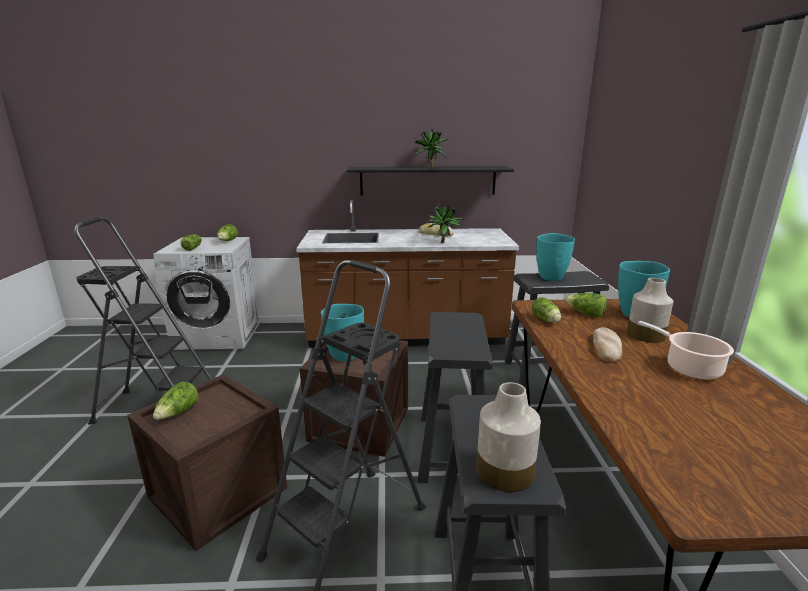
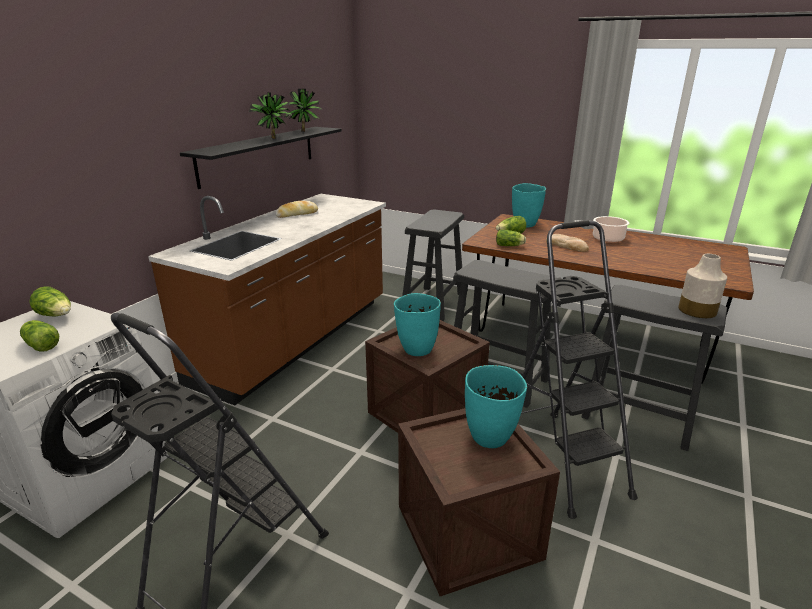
camera: 60 degrees left, 5 degrees up
(178, 413) = (458, 468): lettuce -> none
(445, 243) = (334, 218): potted plant -> potted plant (306, 131)
(551, 278) = (431, 221): turquoise vase -> turquoise vase (491, 437)
(645, 335) = (556, 232): beige vase -> none

